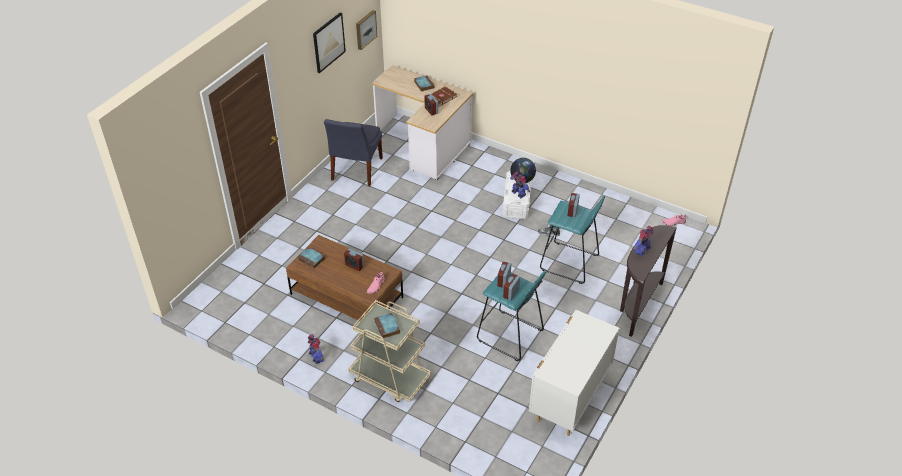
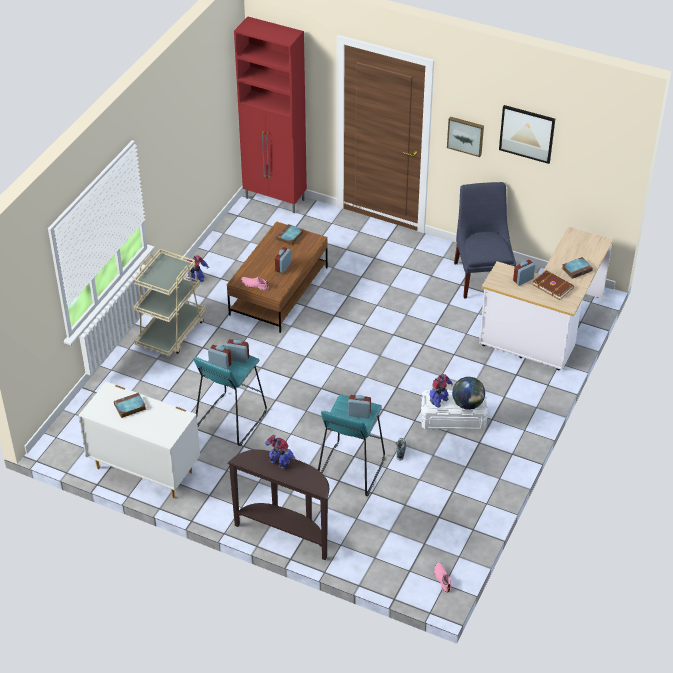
camera: 85 degrees right, 0 degrees up
(209, 292) = (275, 199): none -> red cabinet
(356, 170) = (482, 276): blue chair -> blue chair turned 75 degrees clockwise
(365, 29) = (595, 171): picture -> picture (465, 135)
(387, 327) = (162, 274): book -> book (129, 407)

